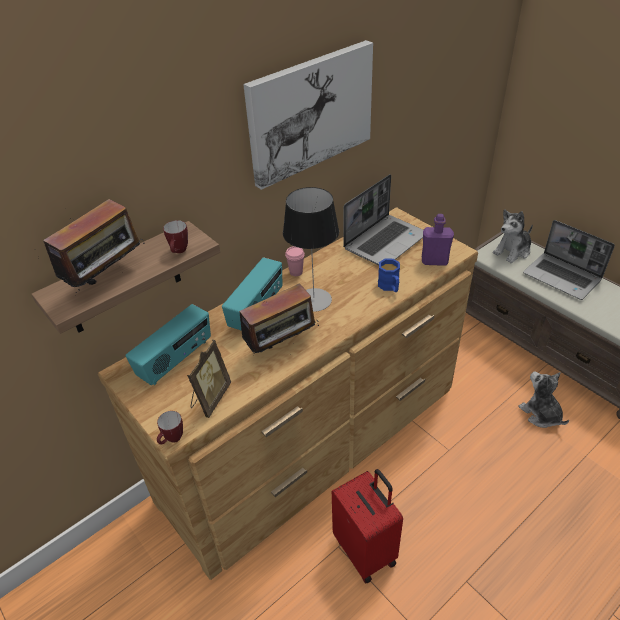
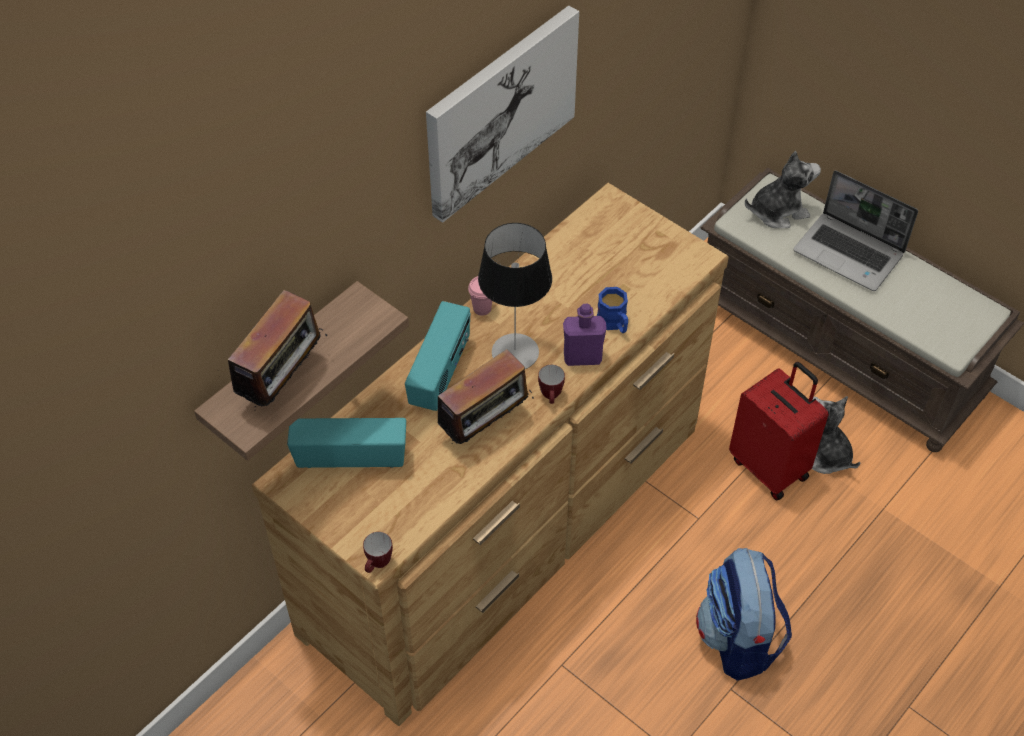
camera: 10 degrees left, 10 degrees up
(176, 360) = (351, 458): radio -> radio turned 120 degrees counterclockwise
(179, 252) = (361, 333): mug -> mug (551, 397)
(210, 398) = (410, 507): picture frame -> none
(366, 550) = (599, 665): red suitcase -> red suitcase (770, 467)
(385, 241) = (599, 246): laptop -> none
(434, 261) = (670, 276): purple bottle -> purple bottle (582, 357)
(474, 542) = (738, 639): none -> backpack
(512, 251) = (778, 211): plush toy -> plush toy turned 150 degrees counterclockwise

